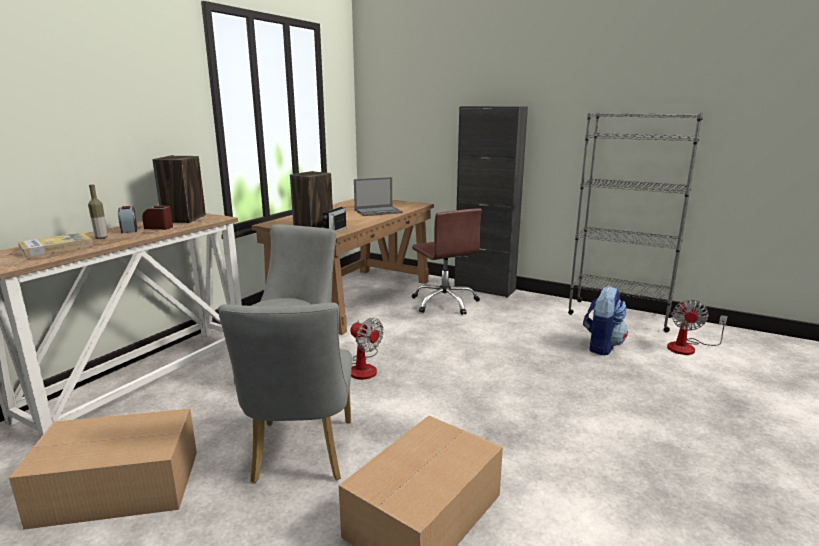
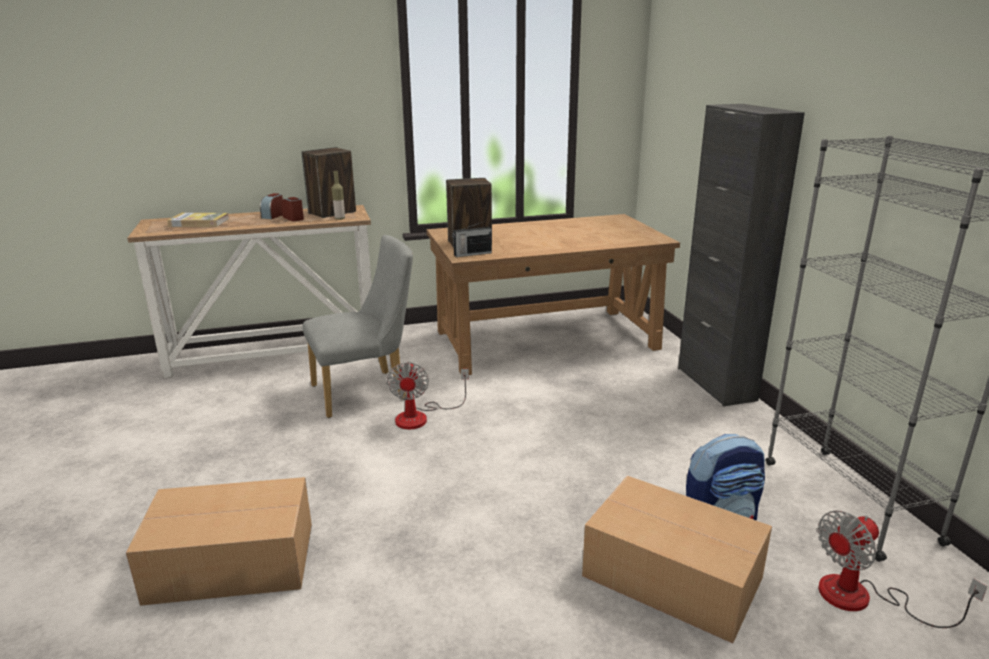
camera: 45 degrees right, 5 degrees up
(101, 238) = (240, 220): bottle -> bottle (340, 219)
(120, 487) = (146, 426): cardboard box -> cardboard box (674, 578)
(301, 456) = (251, 466): grey chair -> none
(378, 211) = (582, 239): laptop -> none
(445, 303) = (629, 382): brown office chair -> none

